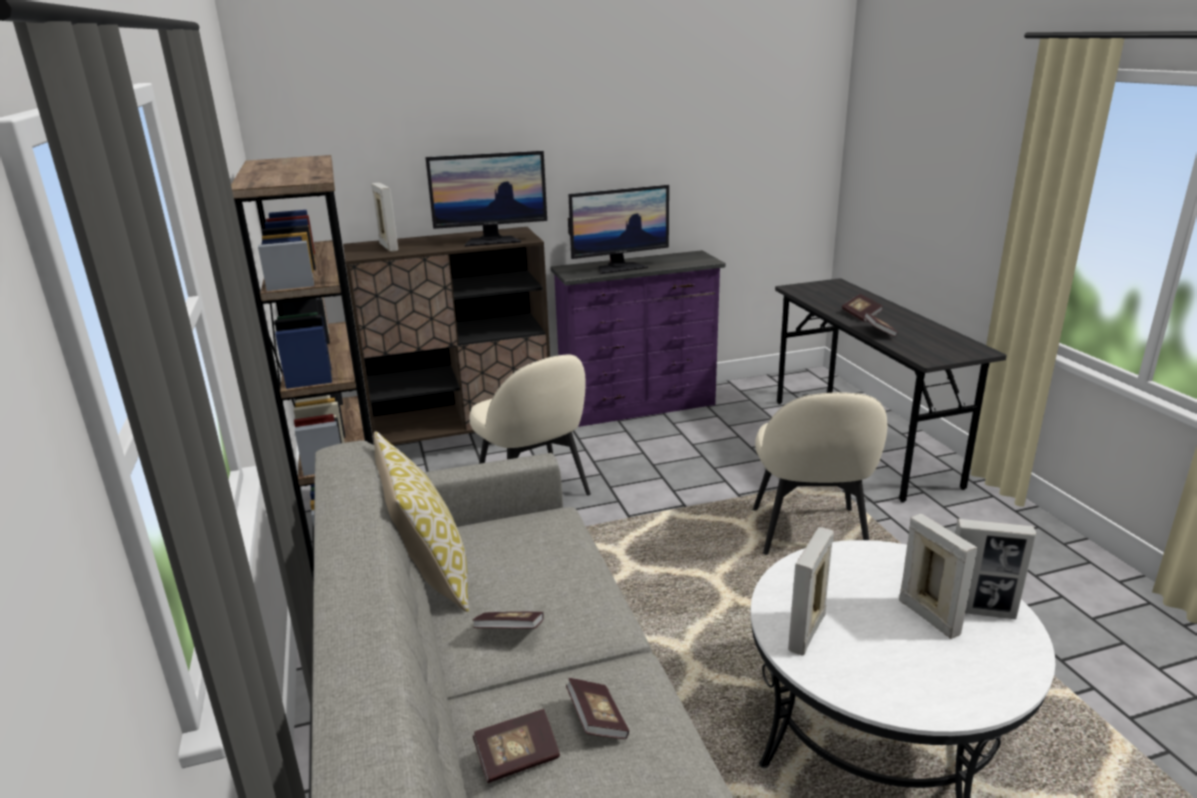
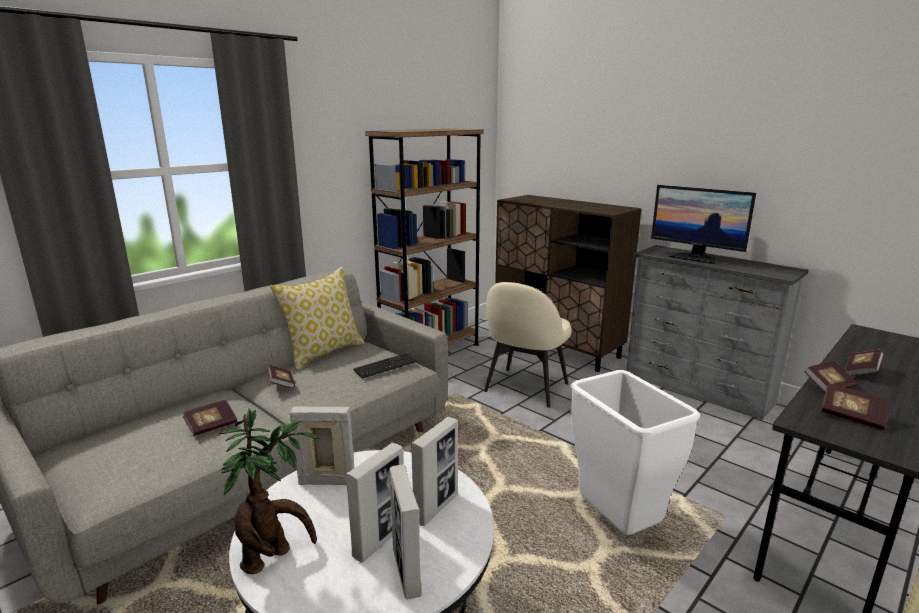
camera: 60 degrees right, 5 degrees down
(388, 247) = (535, 199): picture frame -> picture frame (436, 507)
(491, 241) = (589, 208): monitor -> none
(517, 758) = (178, 412): book -> book (851, 416)
(544, 531) = (385, 366): none -> keyboard
(639, 407) = (697, 389): purple dresser -> grey dresser
(809, 534) = (616, 524): beige chair -> white trash can
(934, 693) = (274, 556): none -> potted plant

